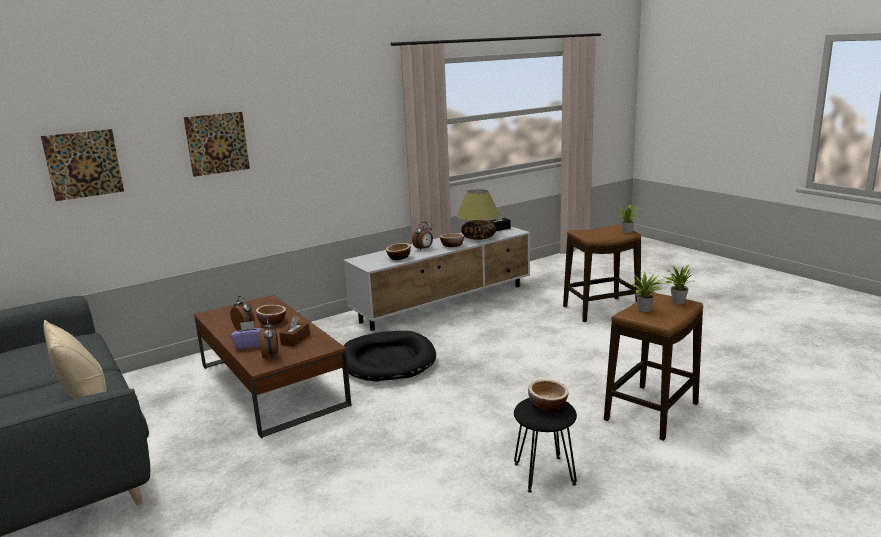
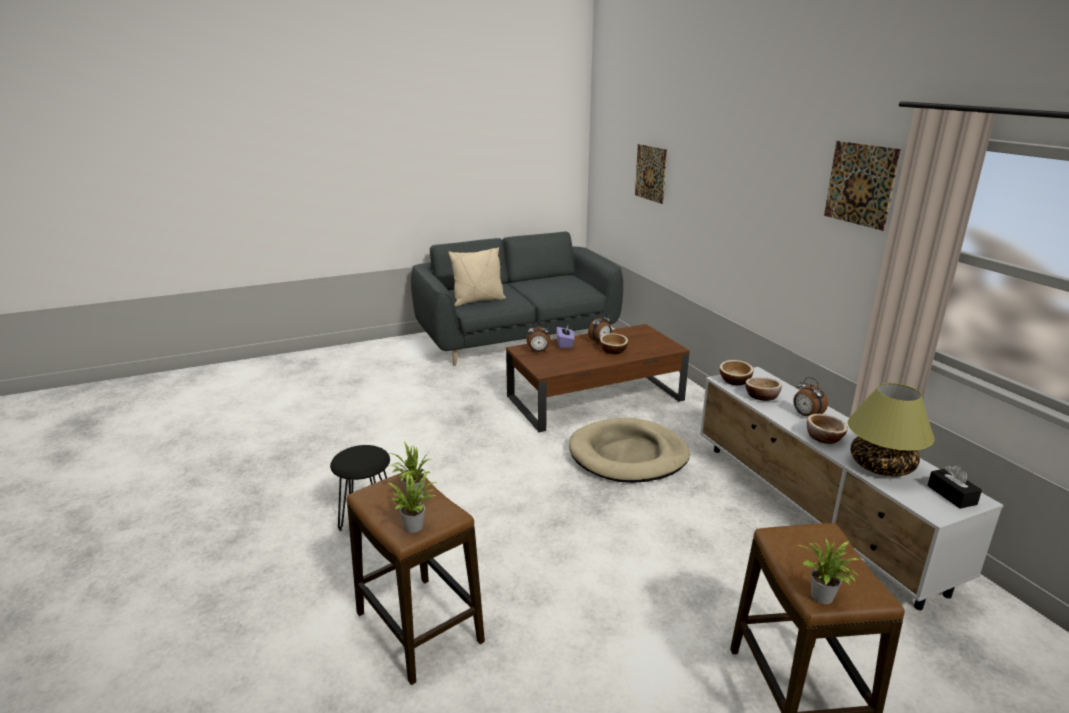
camera: 100 degrees right, 5 degrees up
(217, 143) = (719, 186): picture -> picture (860, 184)
(295, 339) = (567, 360): brown tissue box -> none
(387, 360) = (628, 455): black dog bed -> beige dog bed
(547, 405) = (361, 458): bowl -> bowl (734, 381)

